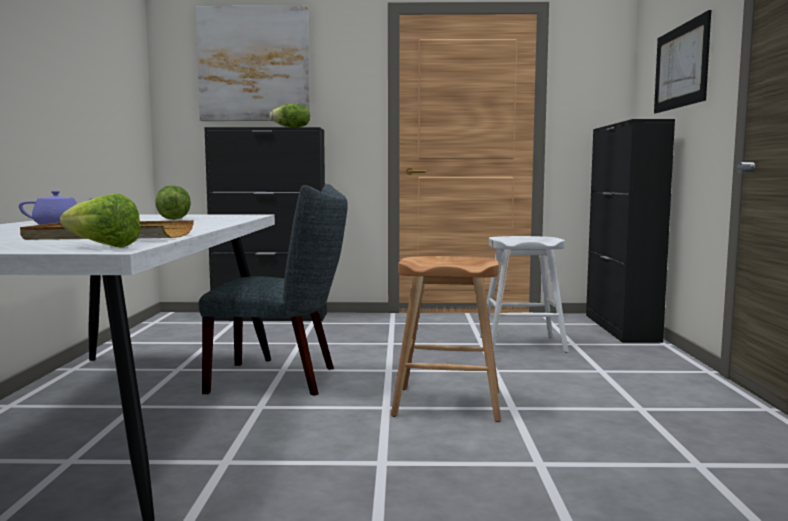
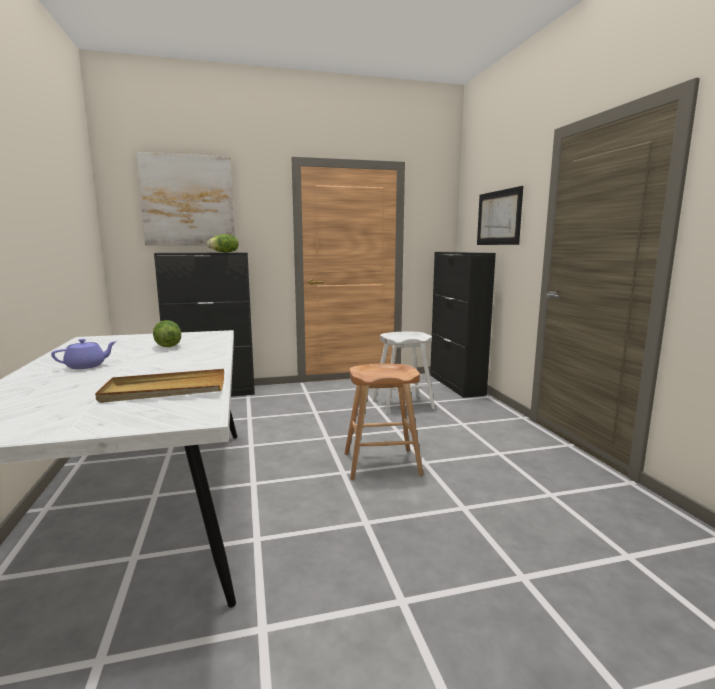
camera: 15 degrees left, 5 degrees up
(98, 246) = (182, 412): lettuce -> none
(281, 379) = (255, 455): grey chair -> none

